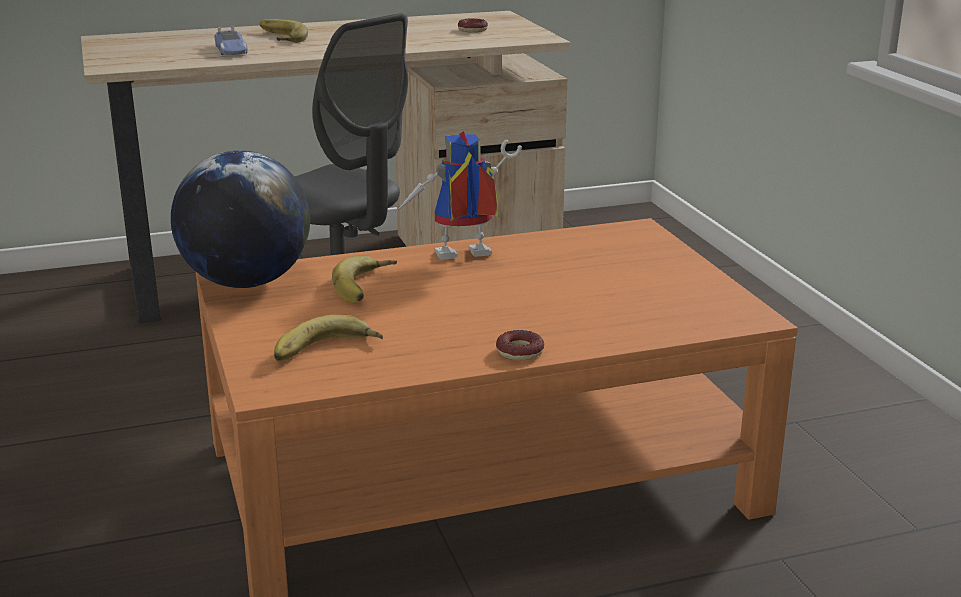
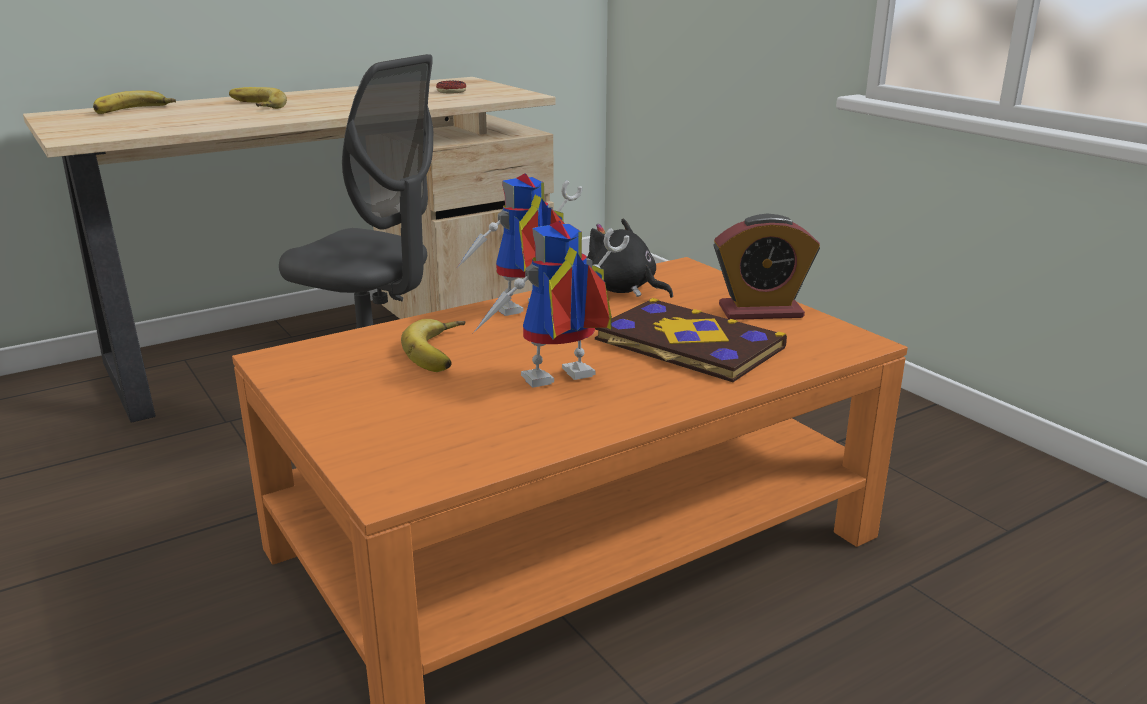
camera: 15 degrees left, 0 degrees up
(231, 50) = (208, 117): toy car -> none
(246, 282) = (300, 362): globe -> none
(326, 351) = (438, 431): banana -> banana (134, 110)
(447, 323) = (556, 382): none -> toy robot
(519, 351) = (656, 405): donut -> none
(564, 245) = (623, 290): none -> black plush toy
(586, 303) = (687, 345): none -> book
(680, 279) = (760, 311): none -> alarm clock

